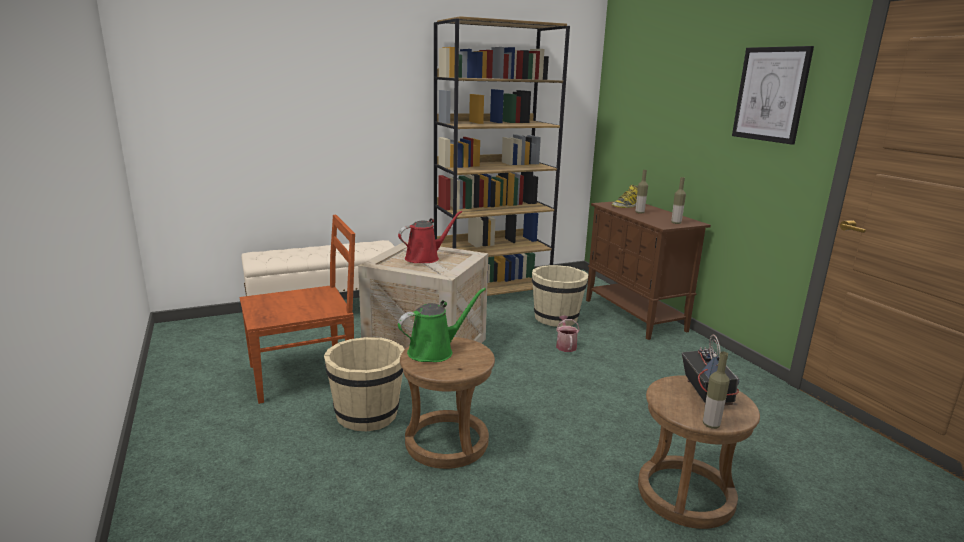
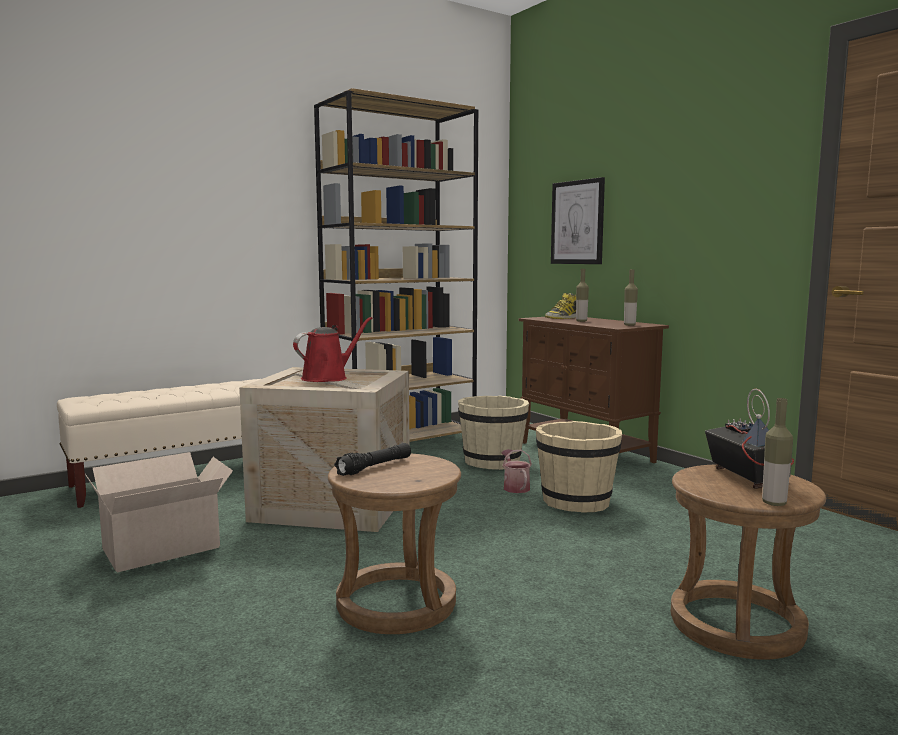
camera: 10 degrees left, 10 degrees down
(304, 374) = (165, 547): brown chair -> cardboard box
(368, 414) = (272, 583): beige bucket -> beige bucket (576, 502)
(435, 351) = (375, 467): green watering can -> black flashlight
(771, 94) = (723, 163): picture -> picture (577, 222)

